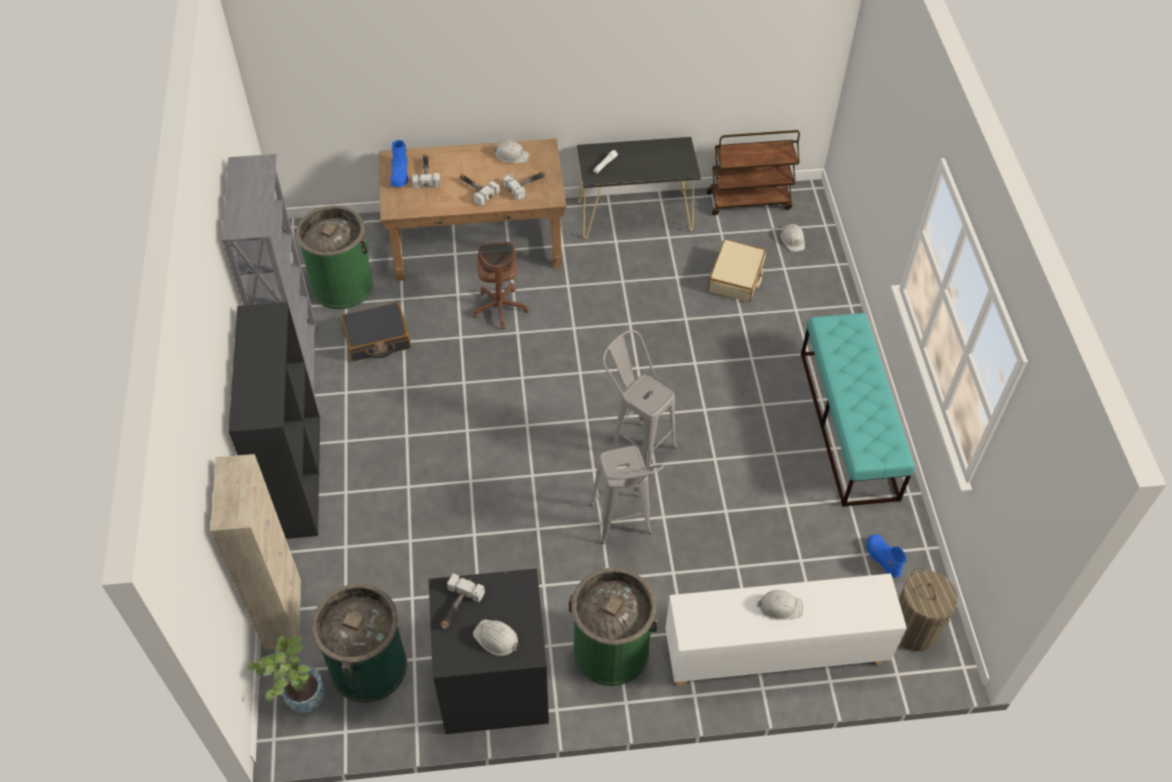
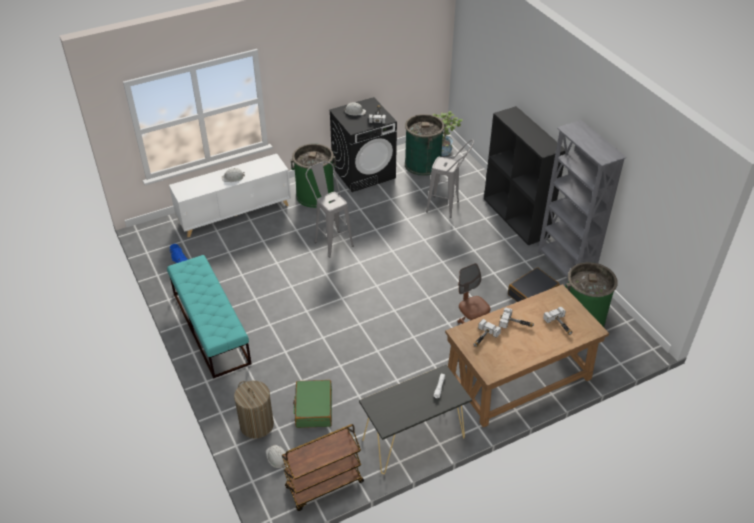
camera: 160 degrees right, 10 degrees down
(283, 614) = (474, 170): beige cabinet -> none
(400, 174) = (577, 319): blue boot -> none
(511, 155) = (511, 359): white hard hat -> none
(635, 444) = (341, 281): grey stool -> grey stool (448, 208)
(736, 277) = (313, 408): beige suitcase -> green suitcase
(913, 628) = (163, 239): laundry basket -> laundry basket (256, 424)

